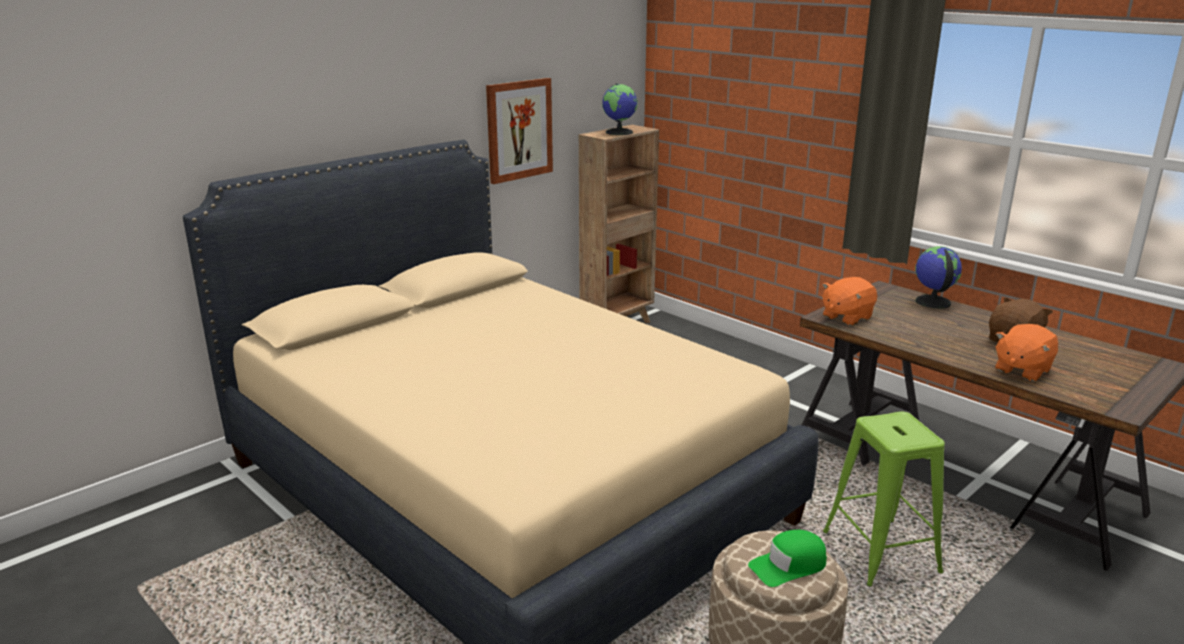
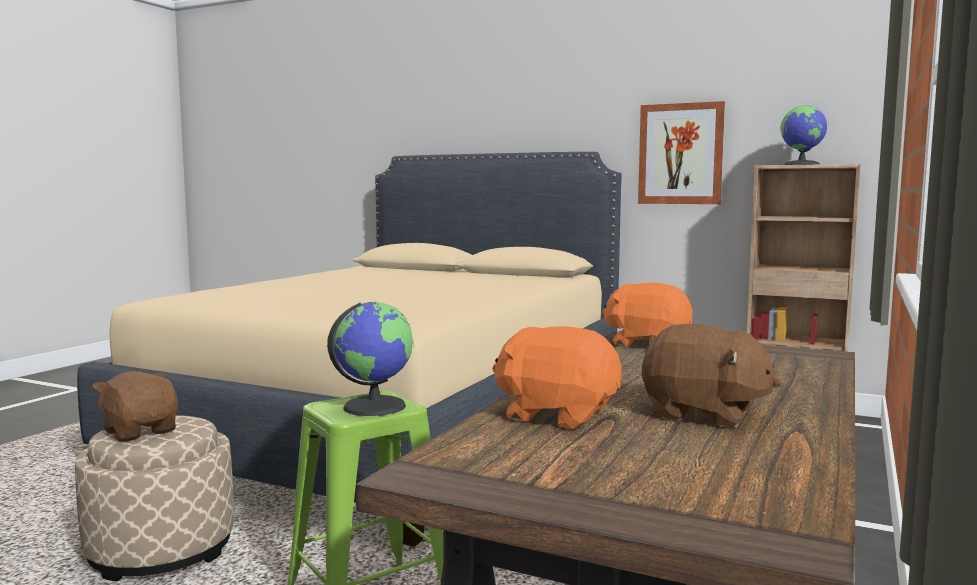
camera: 70 degrees right, 15 degrees down
(788, 566) = (141, 431): green cap -> brown plush toy
(932, 302) = (812, 374): globe -> globe (374, 406)

